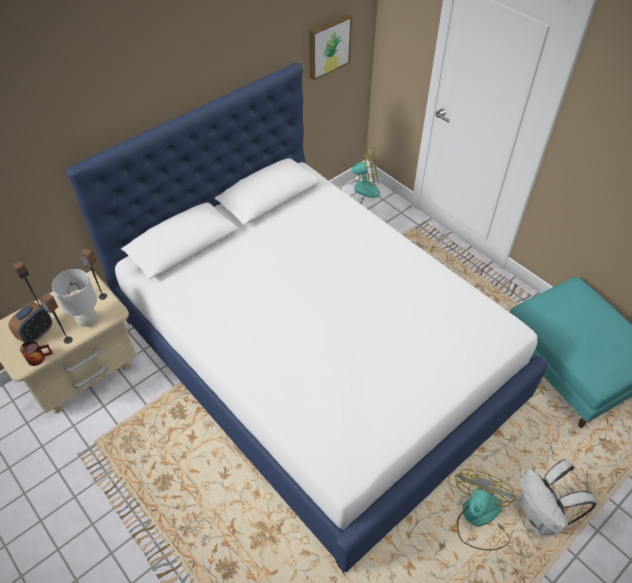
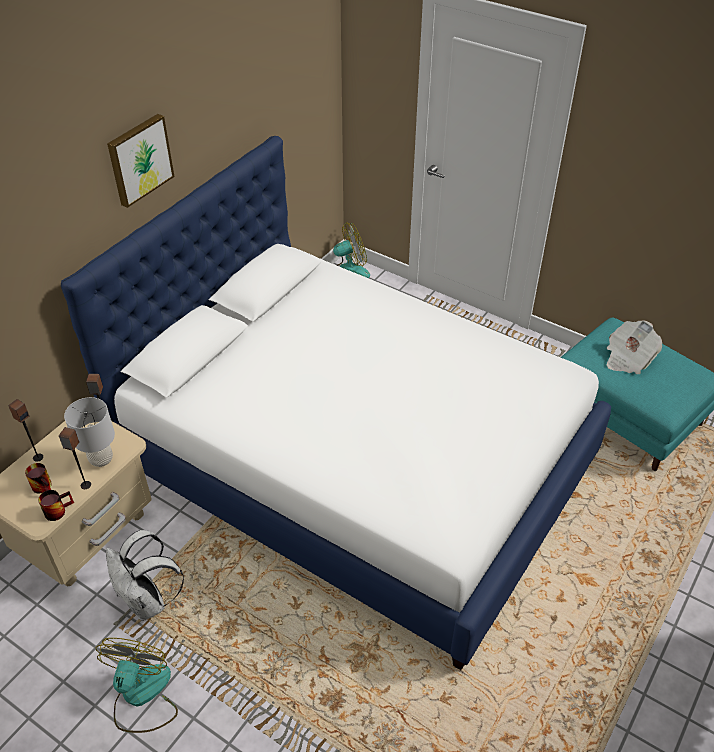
camera: 15 degrees left, 5 degrees down
(37, 334) = (45, 486): alarm clock -> mug
(328, 46) = (299, 114): picture -> picture (139, 159)
(479, 518) = (582, 583): fan -> fan (141, 696)
(540, 515) = (643, 564): white backpack -> white backpack (148, 602)
(579, 320) = (628, 358): none -> newspaper

